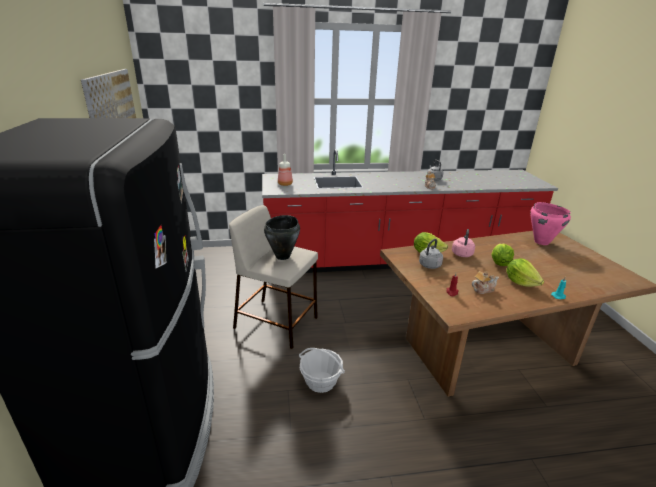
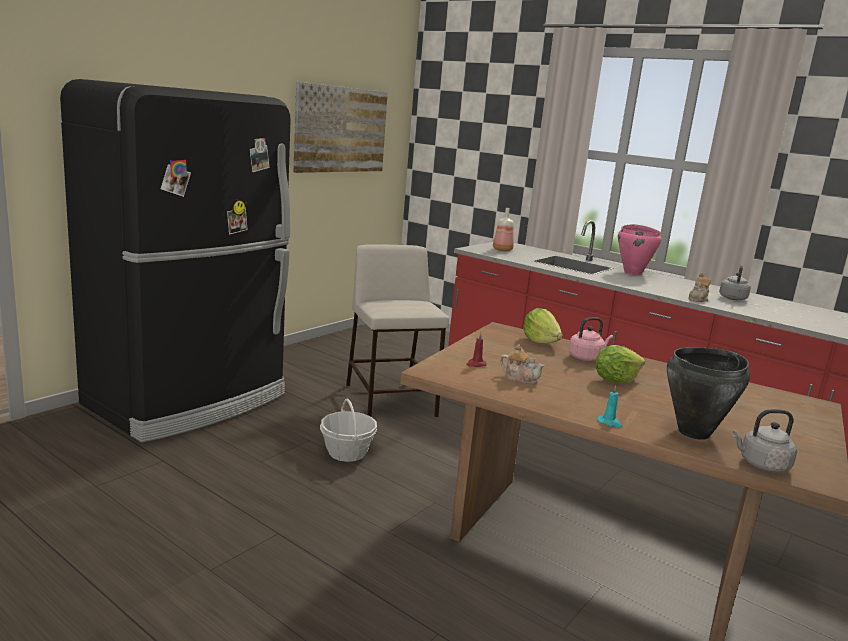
camera: 45 degrees right, 10 degrees down
(283, 256) = (402, 304): black cooking pot -> black cooking pot (694, 433)
(429, 266) = (511, 346): grey kettle -> grey kettle (761, 465)
(520, 282) = (592, 397): lettuce -> none
(541, 242) = (762, 400): pink cooking pot -> pink cooking pot (633, 273)

